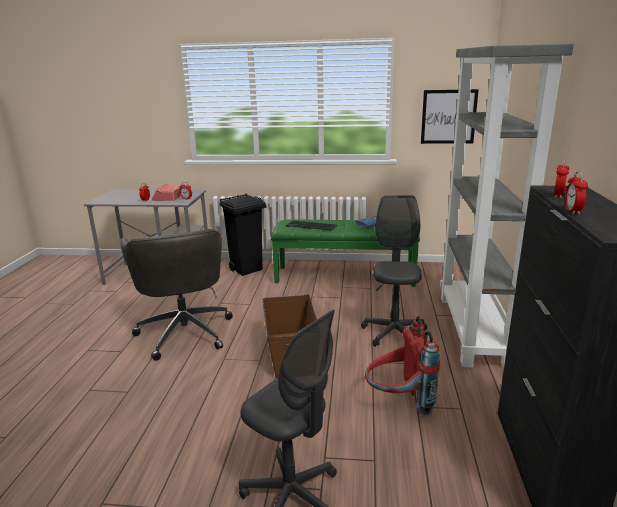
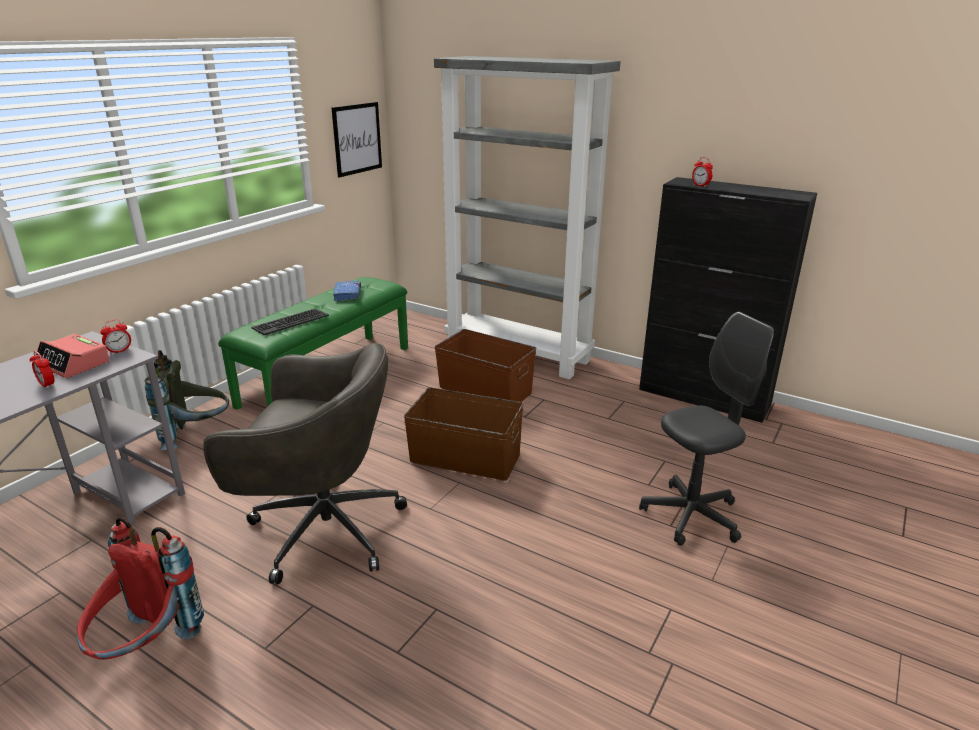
camera: 65 degrees left, 5 degrees up
(247, 269) = (197, 436): black trash can -> grey backpack
(394, 333) = (485, 389): grey office chair -> brown storage box
(399, 402) = (597, 424): red backpack -> red backpack (147, 649)
(572, 211) = (742, 192): alarm clock -> none

